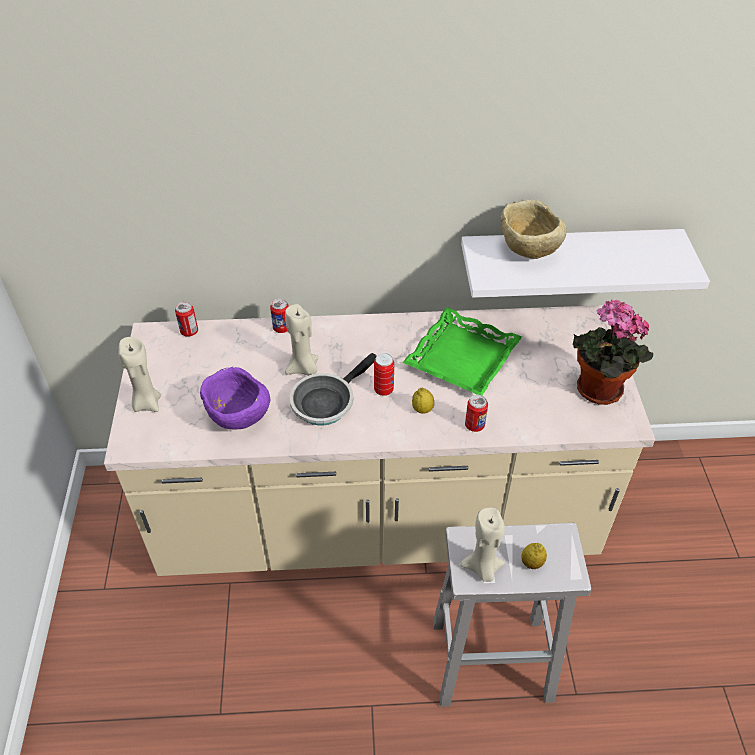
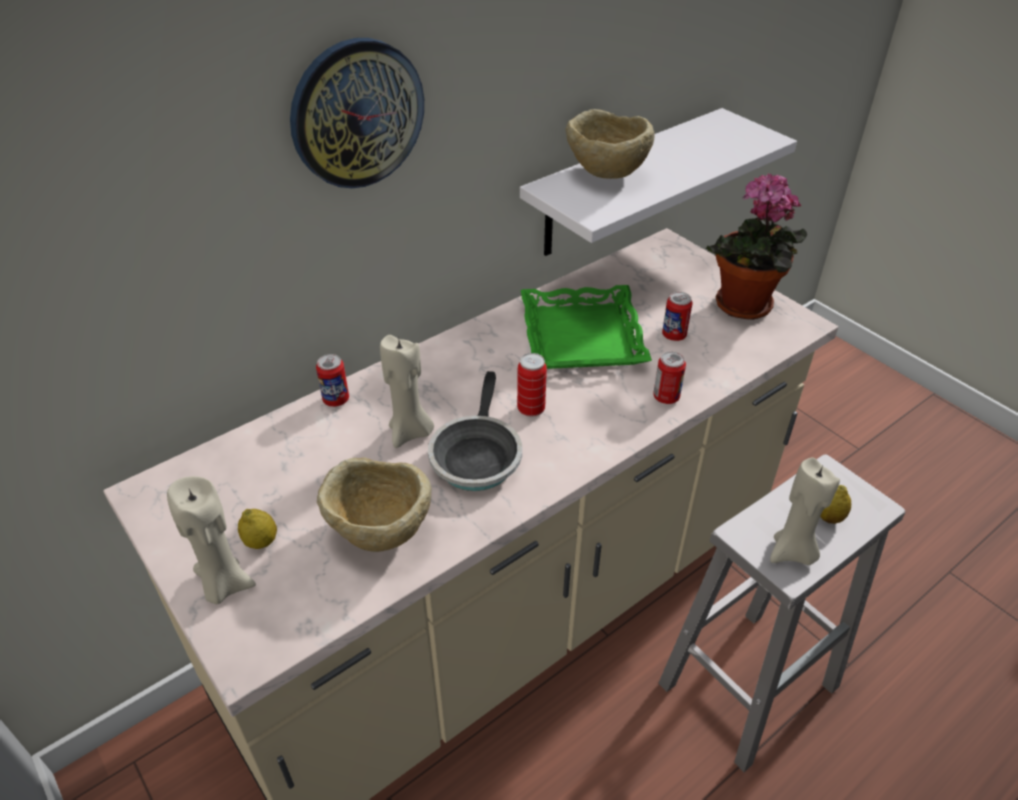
camera: 35 degrees left, 5 degrees down
(189, 331) = (206, 461): can -> can (674, 335)
(238, 418) = (380, 533): purple bowl -> beige bowl
(330, 160) = (357, 114): none -> wall clock
(422, 409) = (595, 408): lemon -> lemon (261, 542)

